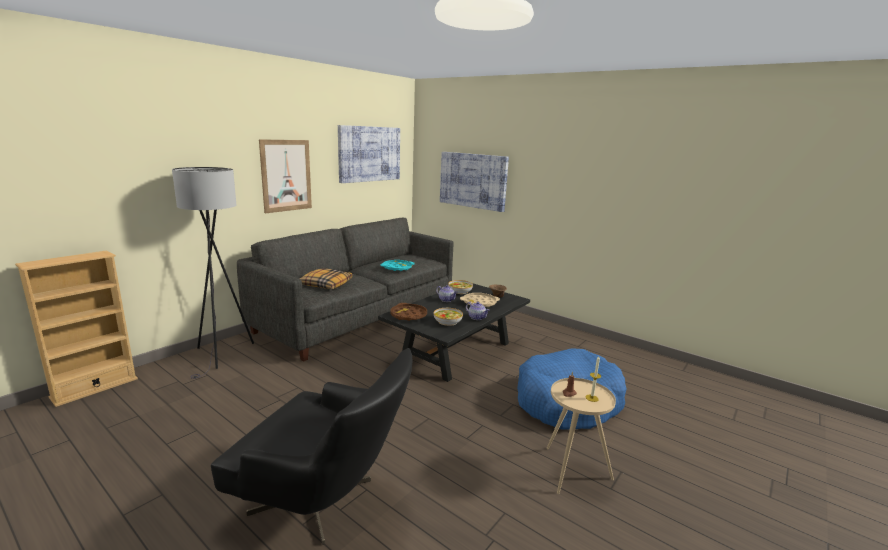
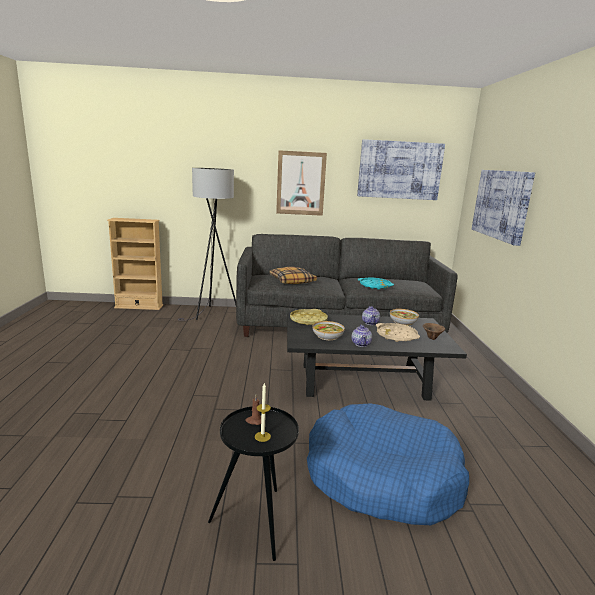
camera: 50 degrees right, 0 degrees up
(325, 502) = (100, 411): black armchair -> none
(408, 315) = (308, 320): brown tray -> yellow tray
(571, 470) = (257, 520): beige side table -> black side table

